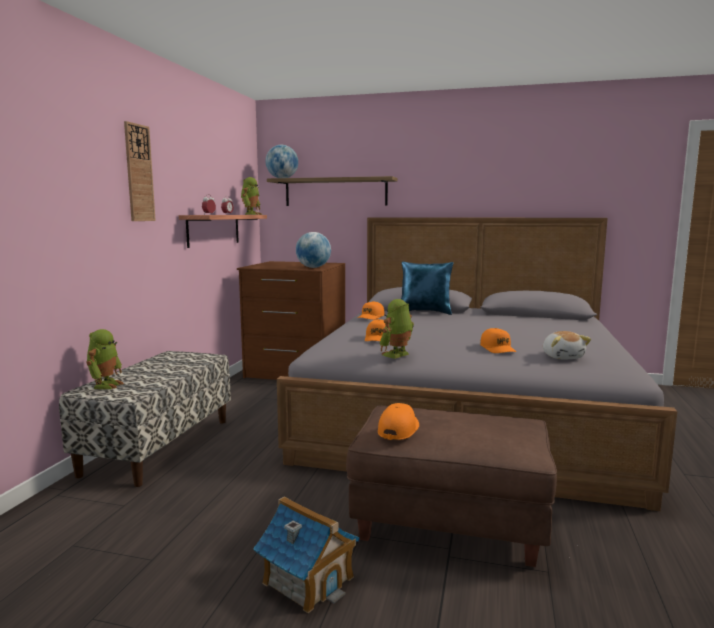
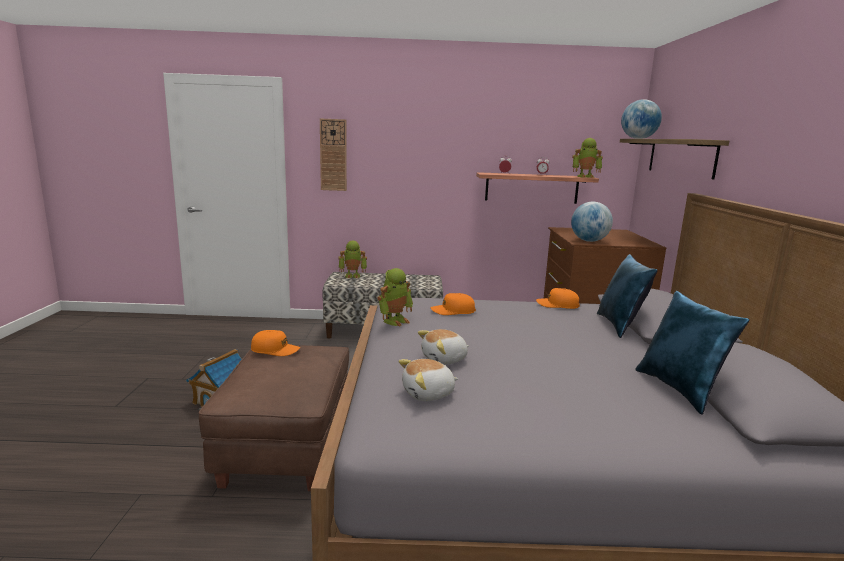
camera: 75 degrees right, 5 degrees up
(139, 173) = (430, 139): wall clock -> wall clock (333, 155)
(397, 355) = (395, 320): toy robot -> toy robot turned 105 degrees clockwise
(498, 349) = (444, 359): orange cap -> plush toy
(531, 318) = (680, 390): none -> blue pillow

